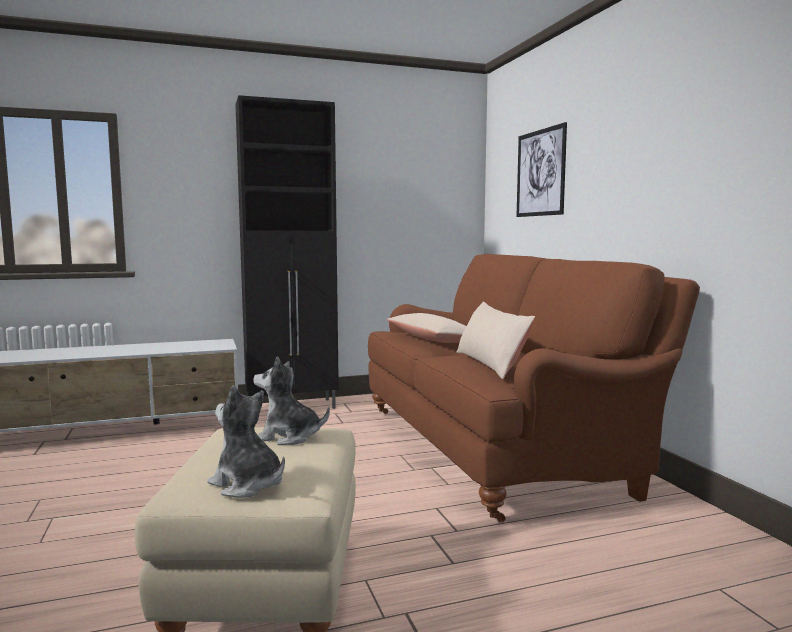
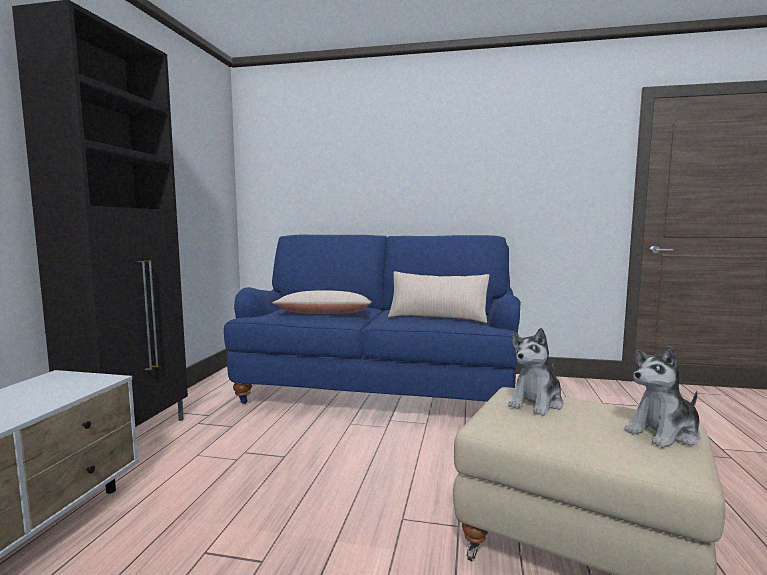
camera: 60 degrees left, 0 degrees up
(497, 447) = (379, 390): brown sofa -> blue sofa
(540, 173) = (327, 168): picture -> none

